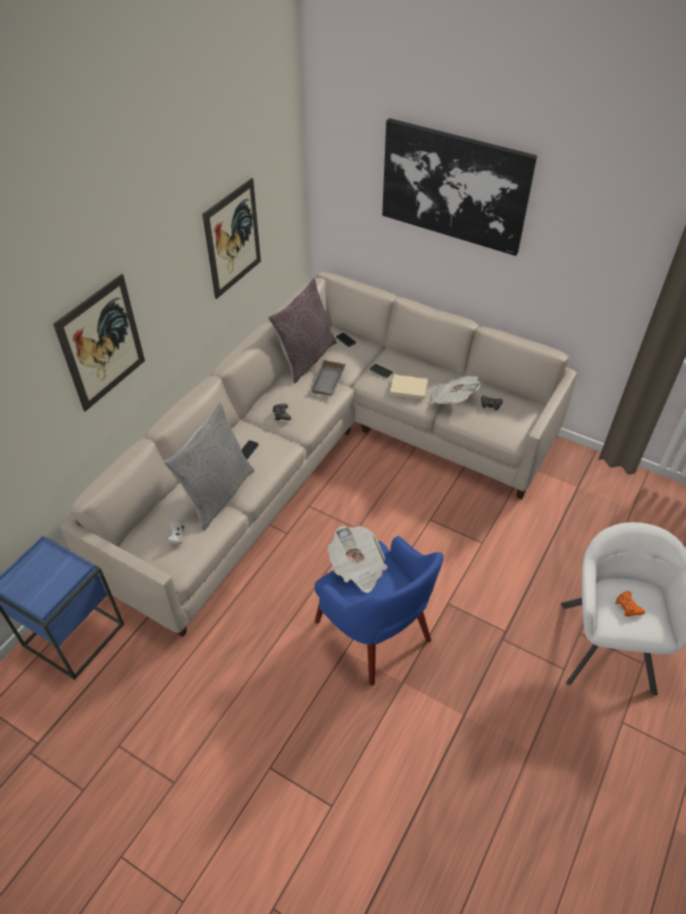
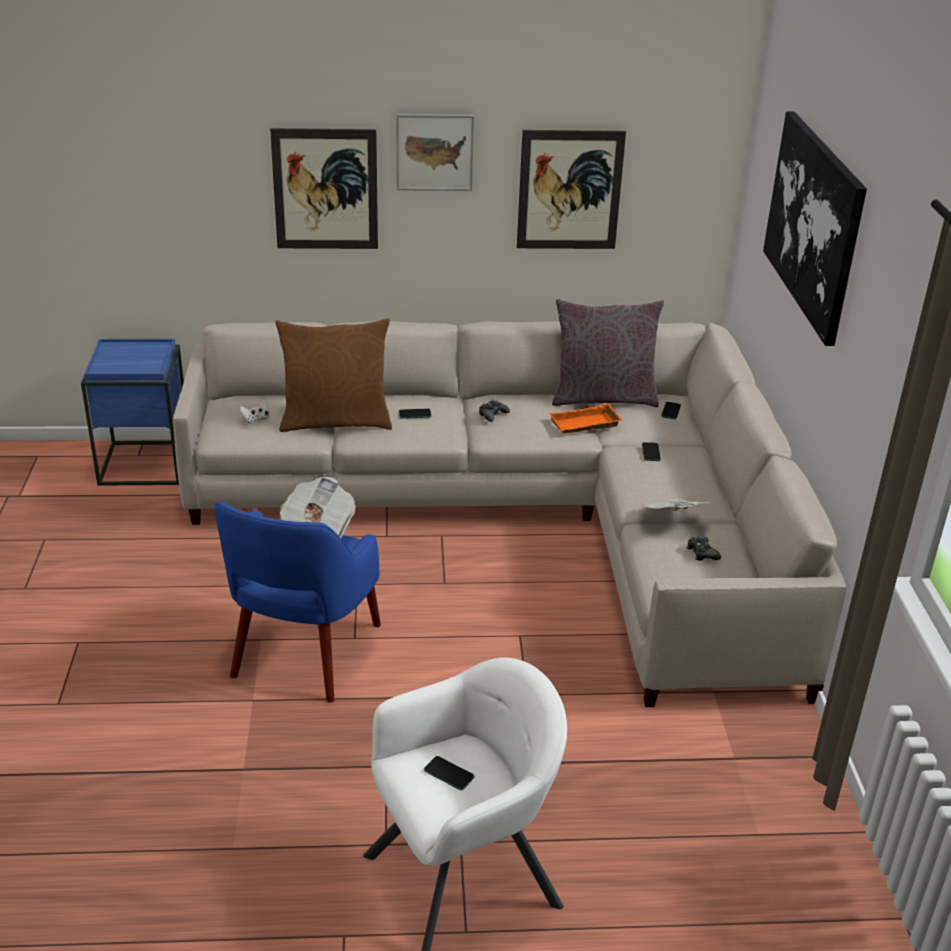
camera: 55 degrees right, 15 degrees down
(159, 265) = (434, 152): none -> picture
(217, 494) = (336, 421): grey pillow -> brown pillow
(329, 382) = (584, 425): grey tray -> orange tray
(407, 387) = (647, 480): beige book -> none
(628, 606) = (449, 774): orange game controller -> phone

